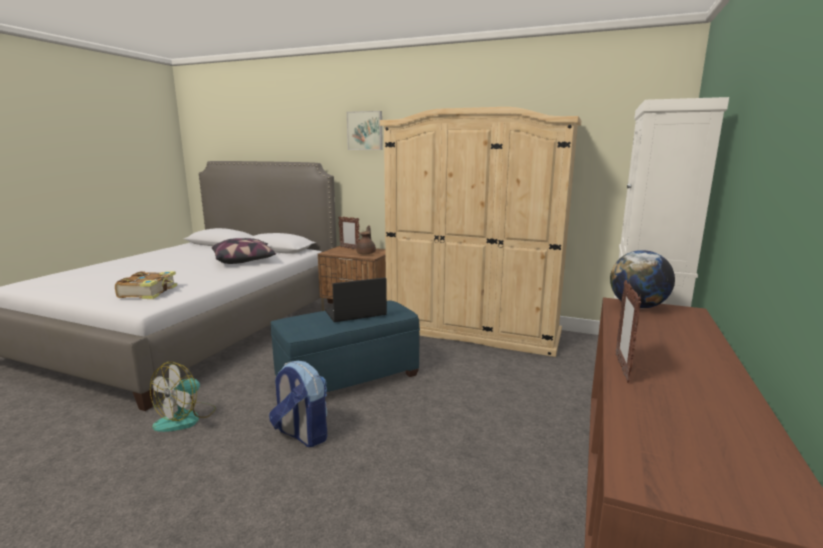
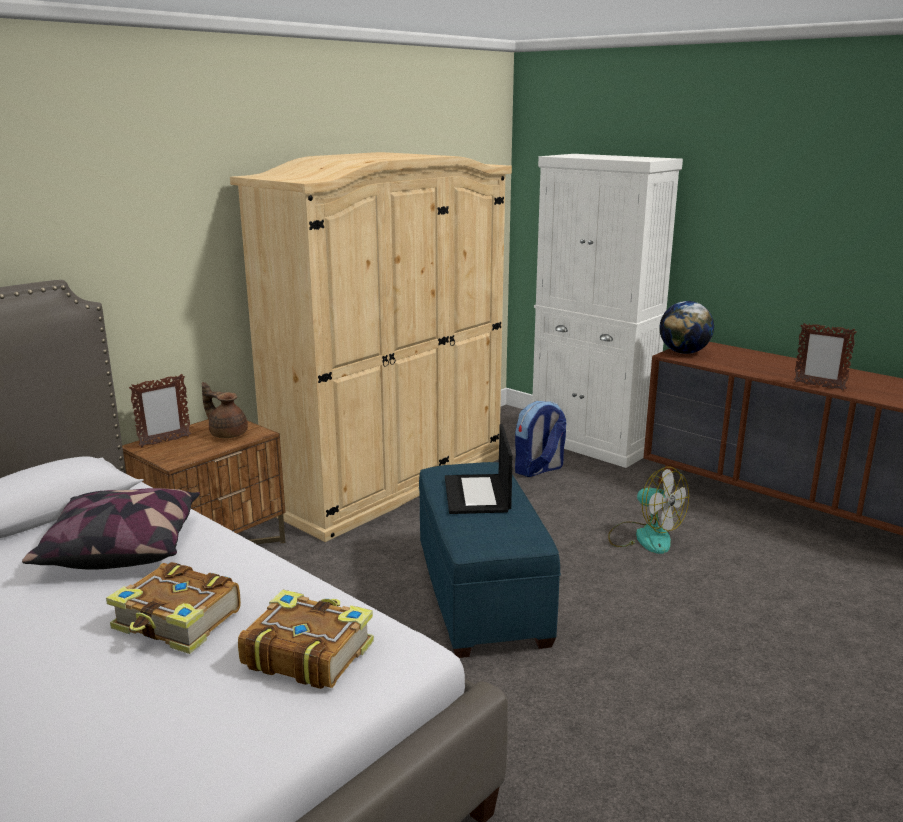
camera: 70 degrees left, 5 degrees up
(181, 275) = (178, 622): none -> book
(186, 418) = (538, 758): fan -> fan (644, 537)
(301, 434) = (620, 646): backpack -> backpack (538, 470)
(365, 130) = (144, 195): picture -> none

